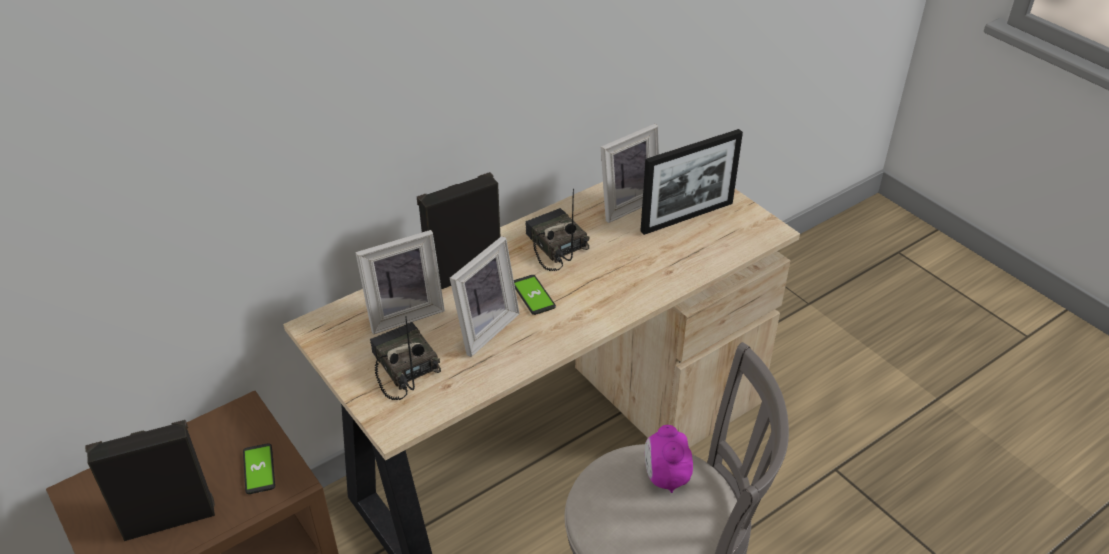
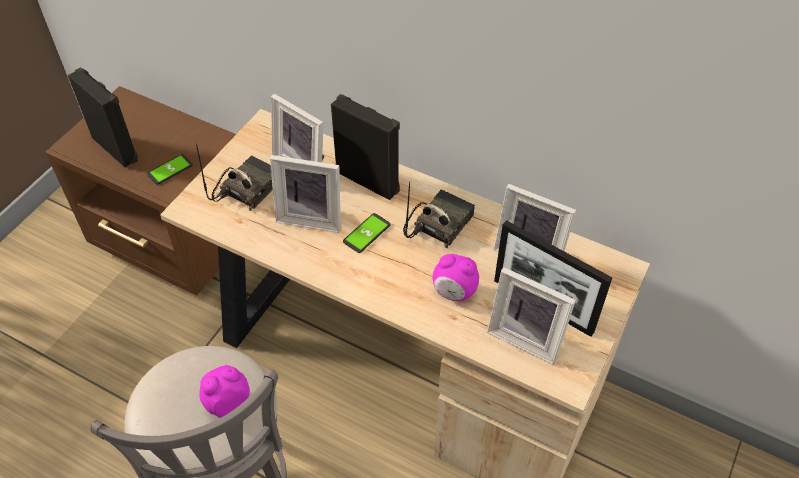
camera: 65 degrees right, 10 degrees up
(641, 262) = (454, 292): none -> alarm clock
(713, 237) = (526, 336): none -> picture frame

